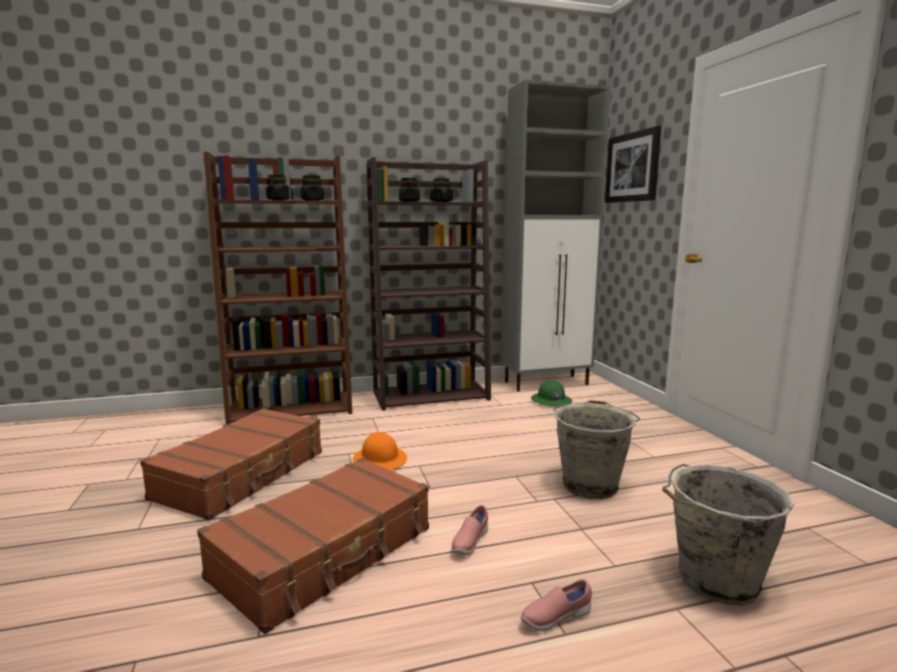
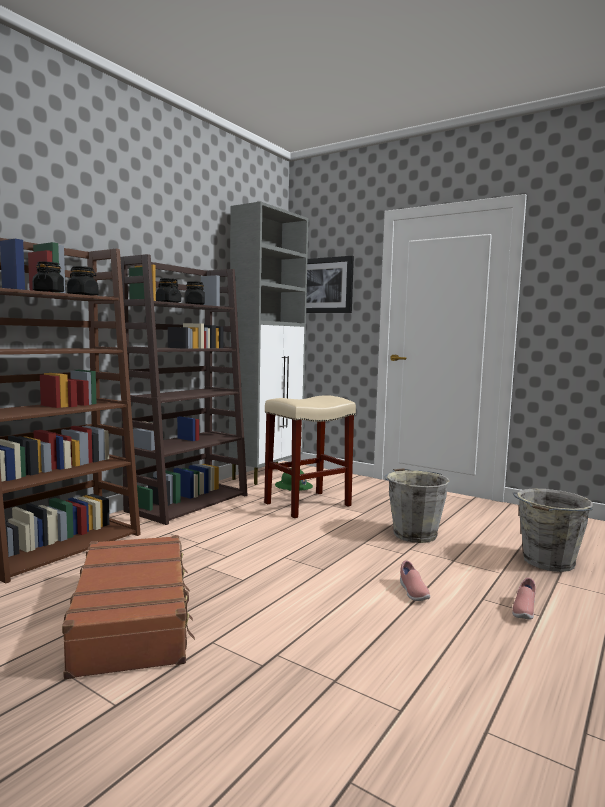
camera: 40 degrees left, 5 degrees down
(326, 553) = (337, 640): brown suitcase -> none
(380, 460) = (244, 563): orange hard hat -> none
(533, 422) = (308, 504): none -> beige stool

